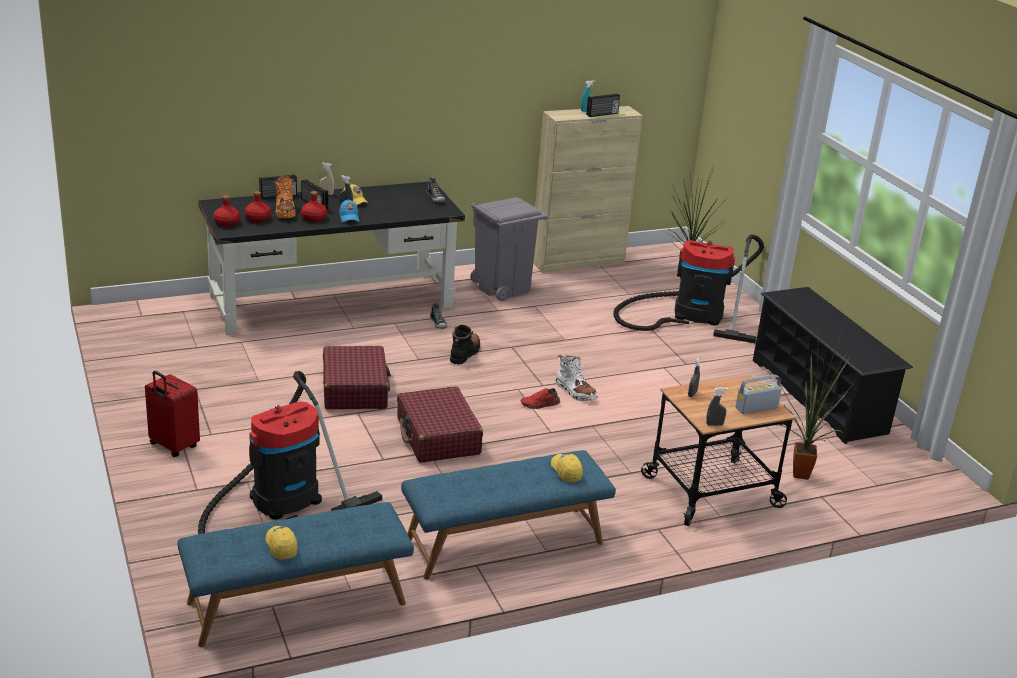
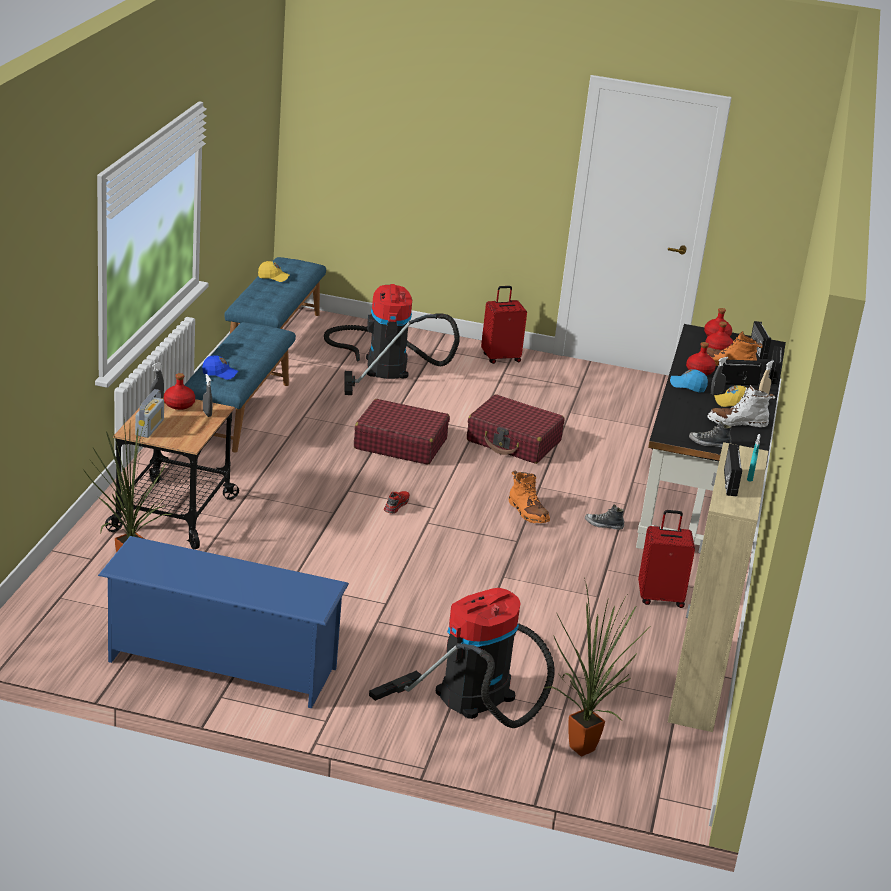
camera: 125 degrees right, 0 degrees up
(233, 206) = (757, 350): none -> radio
(465, 353) = (527, 512): black boot -> orange boot
(502, 288) = (660, 597): grey trash can -> red suitcase
(566, 471) = (220, 373): yellow cap -> blue cap
(575, 392) = (397, 532): white boot -> white boot (737, 423)
(703, 411) = (179, 405): none -> red bottle
(818, 396) = (221, 665): black shoe rack -> blue shoe rack

